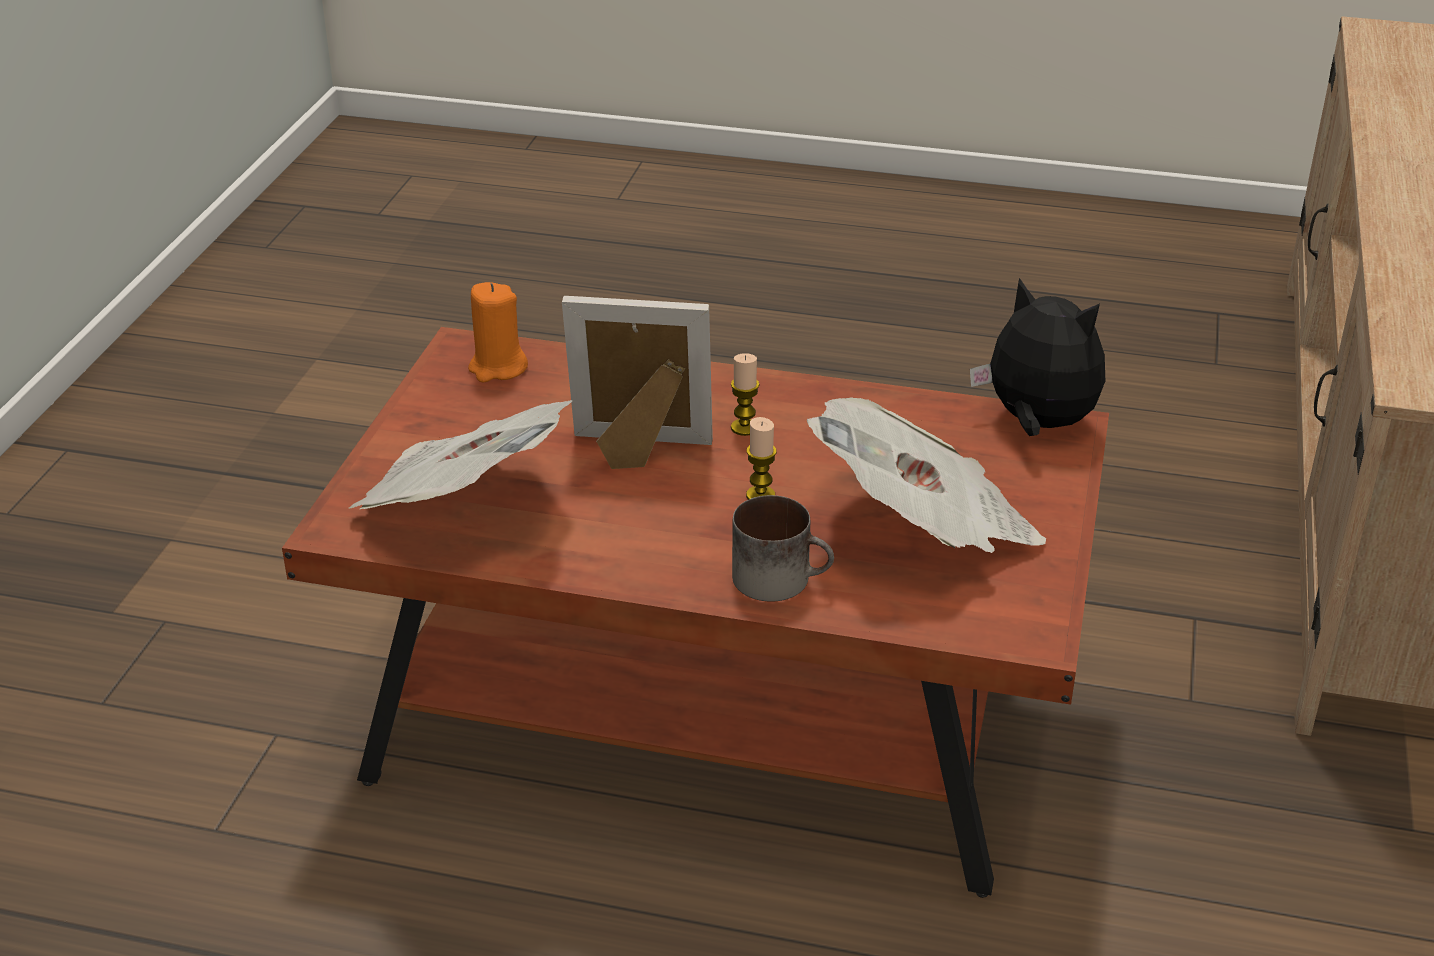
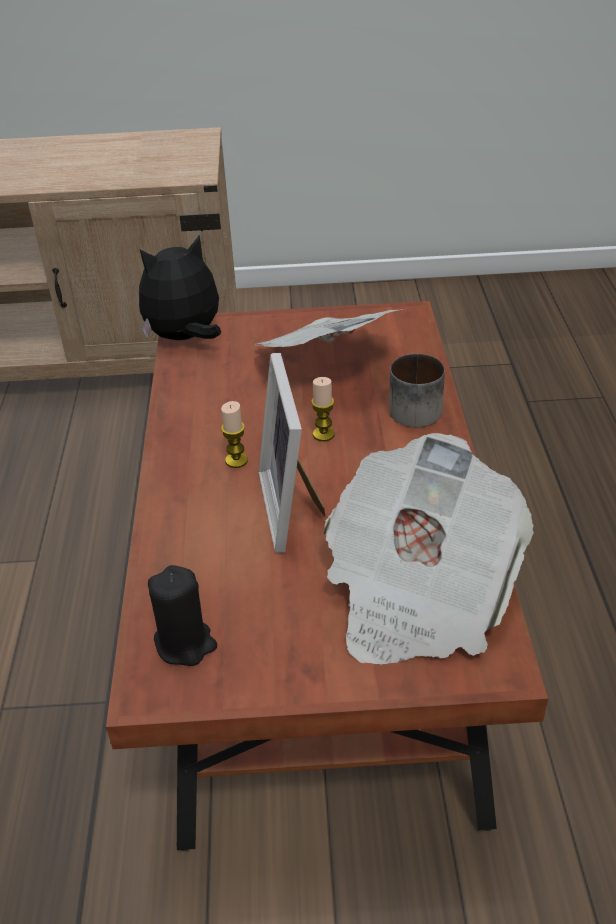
camera: 105 degrees left, 5 degrees up
(497, 368) = (185, 643): orange candle -> black candle
(1037, 424) = (185, 338): plush toy -> plush toy turned 45 degrees clockwise

